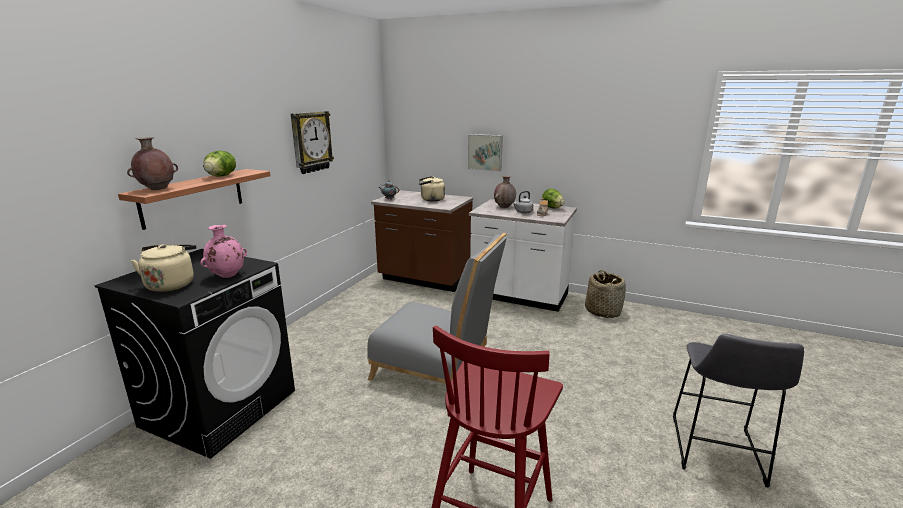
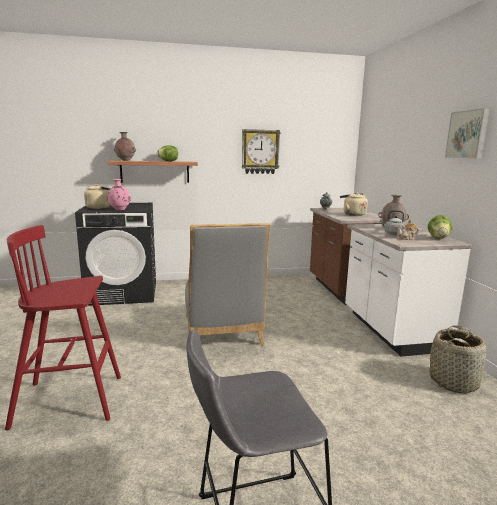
camera: 55 degrees right, 5 degrees down
(485, 152) = (410, 173): picture -> picture (468, 134)

